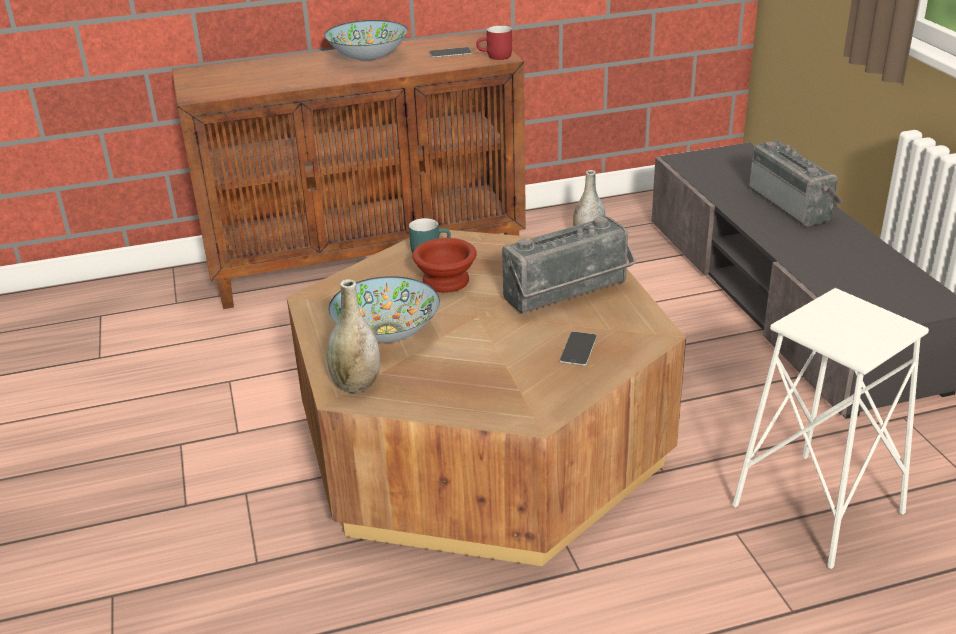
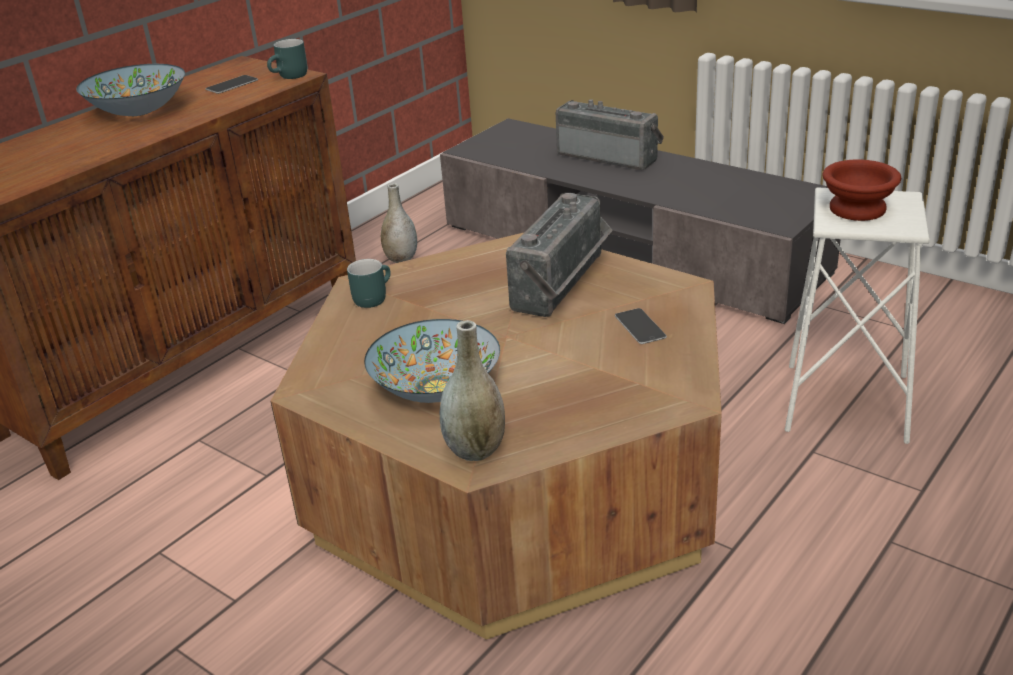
camera: 35 degrees left, 0 degrees up
(448, 281) = (431, 317): brown bowl -> brown bowl (859, 208)
(496, 57) = (290, 77): red mug -> turquoise mug

